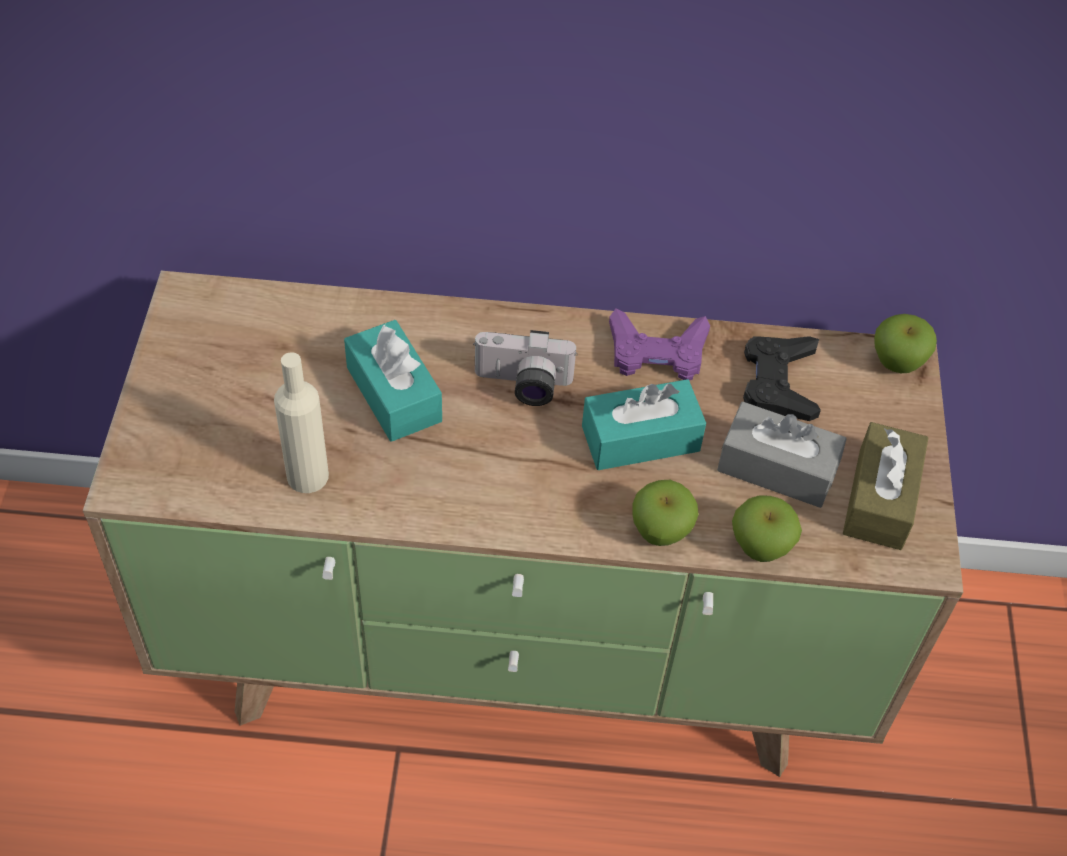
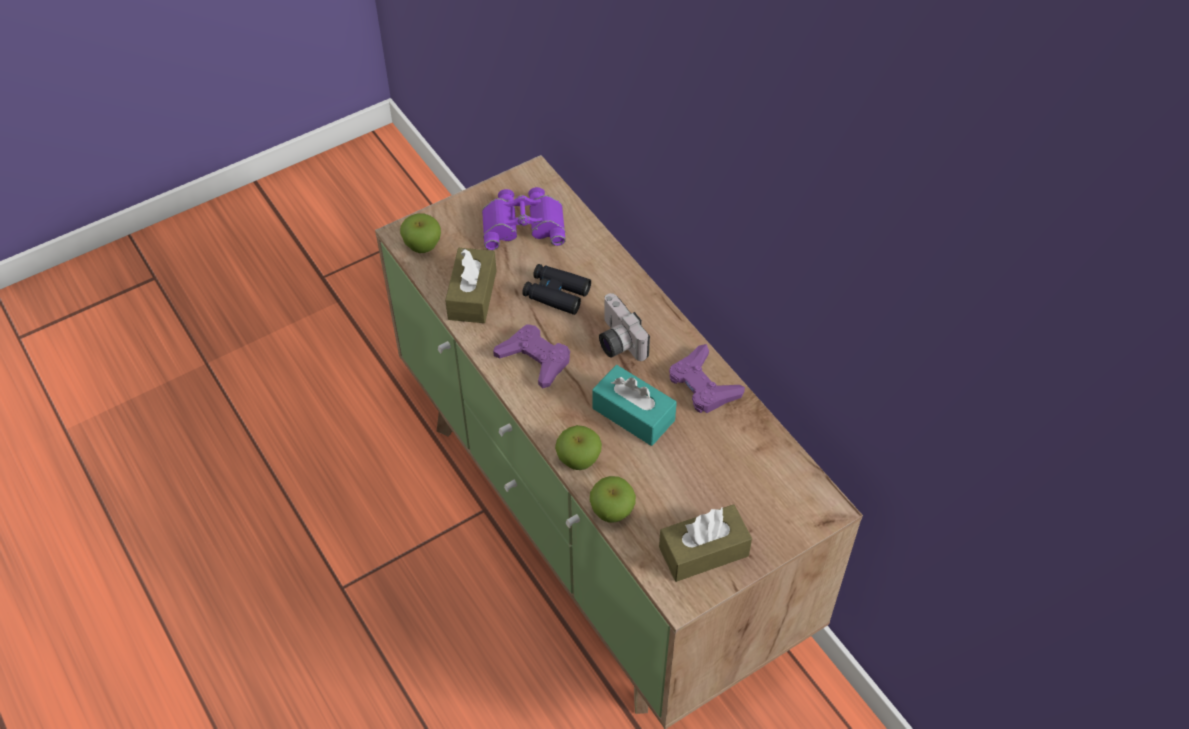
camera: 55 degrees right, 0 degrees up
(251, 354) = (523, 223): none -> purple binoculars
(307, 476) = (472, 295): beige bottle -> brown tissue box
(394, 394) = (556, 294): turquoise tissue box -> black binoculars
(472, 478) = (535, 359): none -> purple game controller
(777, 468) = (676, 489): grey tissue box -> none
(779, 383) = (741, 454): black game controller -> none
(897, 363) = (820, 504): apple -> apple (422, 246)

